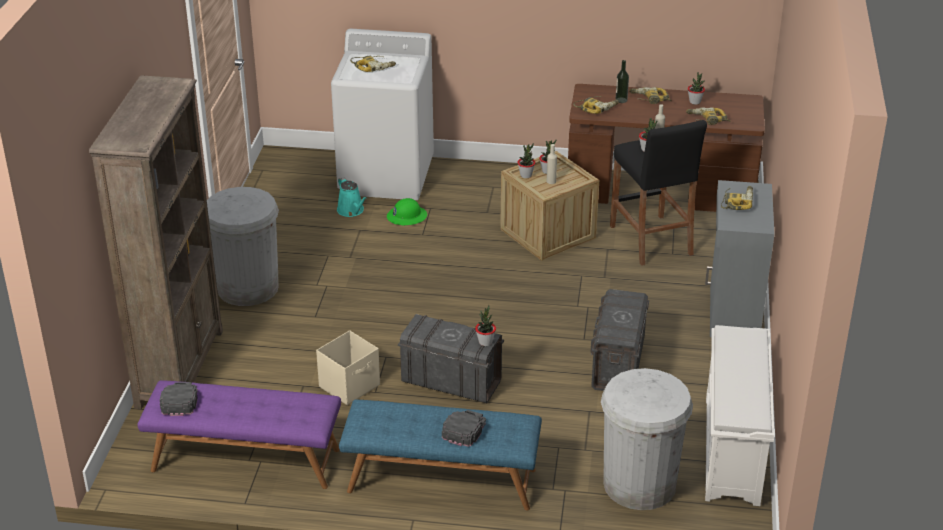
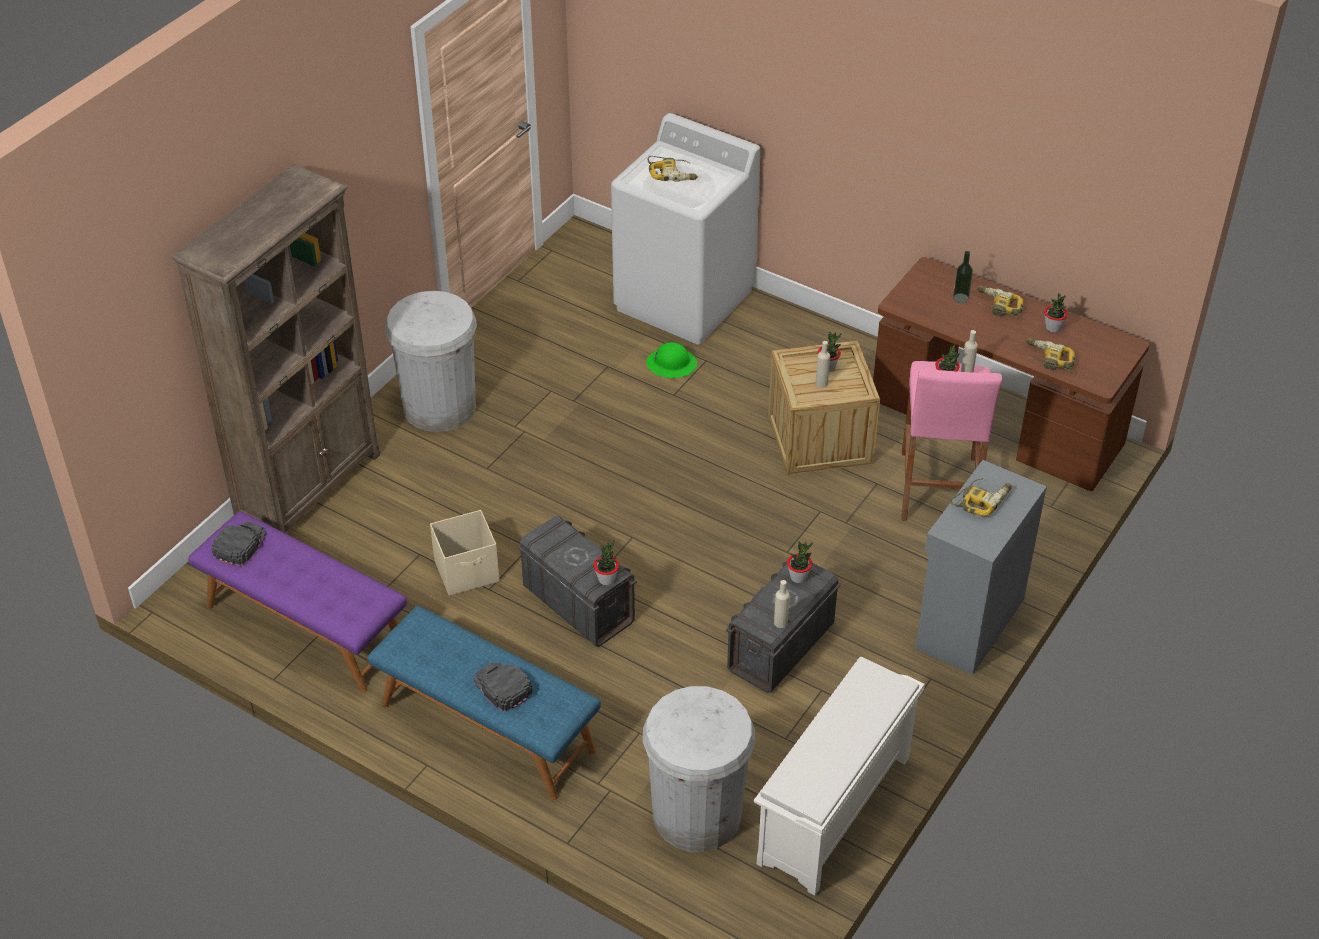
camera: 25 degrees right, 10 degrees up
(351, 211) = (615, 337): turquoise watering can -> none
(464, 429) = (502, 687): black cap -> black cap turned 90 degrees counterclockwise
(526, 175) = (797, 365): potted plant -> potted plant (798, 577)
(596, 108) = (921, 301): power drill -> none
(630, 331) = (780, 622): none -> beige bottle
(651, 240) = (938, 488): black stool -> pink stool

